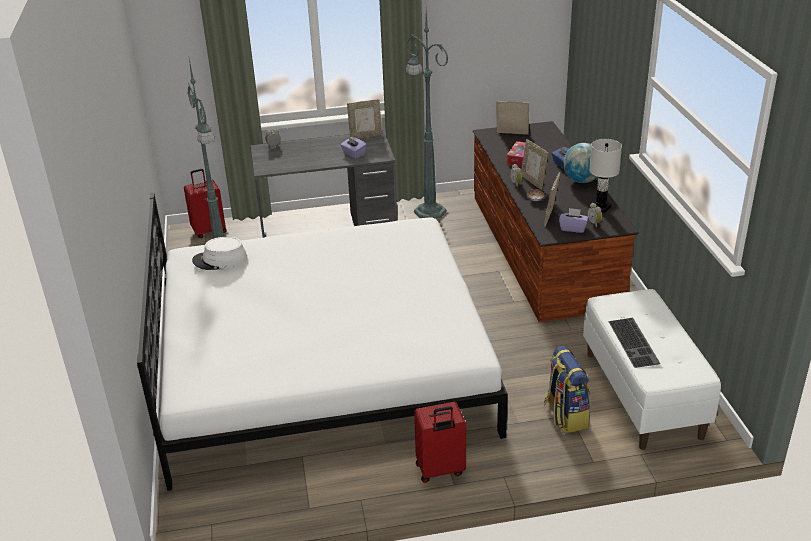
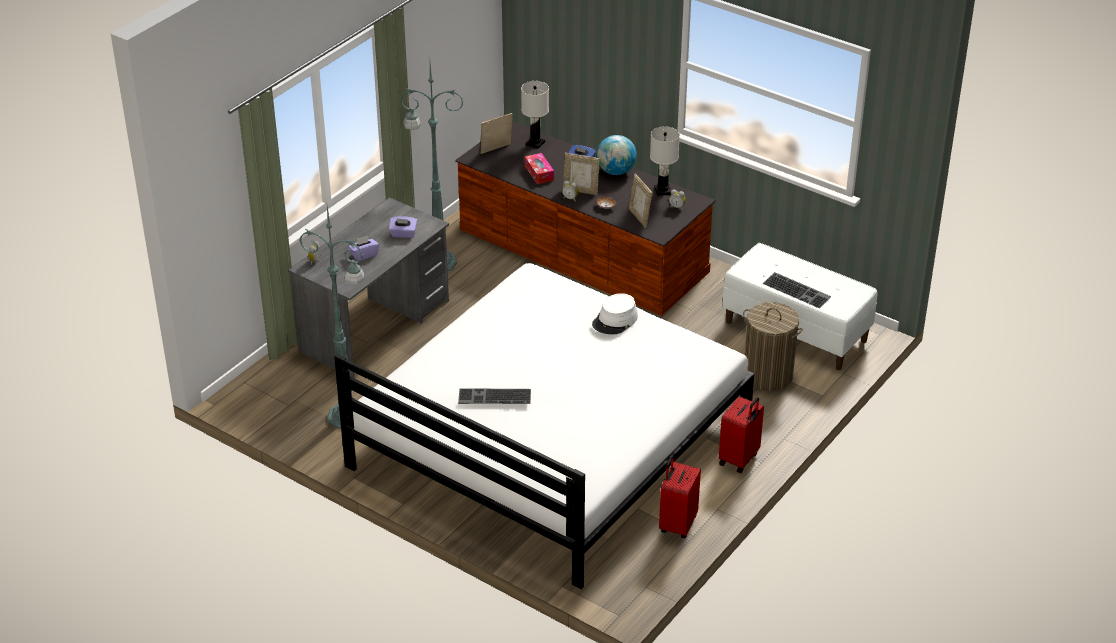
camera: 45 degrees left, 5 degrees up
(209, 231) = (258, 385): red suitcase -> red suitcase (677, 524)
(220, 260) = (420, 390): white hat -> white hat (615, 320)
(255, 291) = (493, 397): none -> keyboard
(365, 136) = (383, 210): picture frame -> none
(547, 140) = (535, 143): none -> white table lamp
(565, 415) = (767, 375): backpack -> laundry basket
(573, 228) = (667, 219): purple tissue box -> purple tissue box (364, 255)

